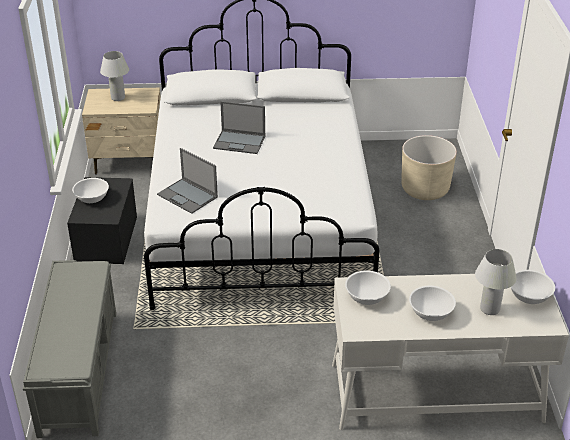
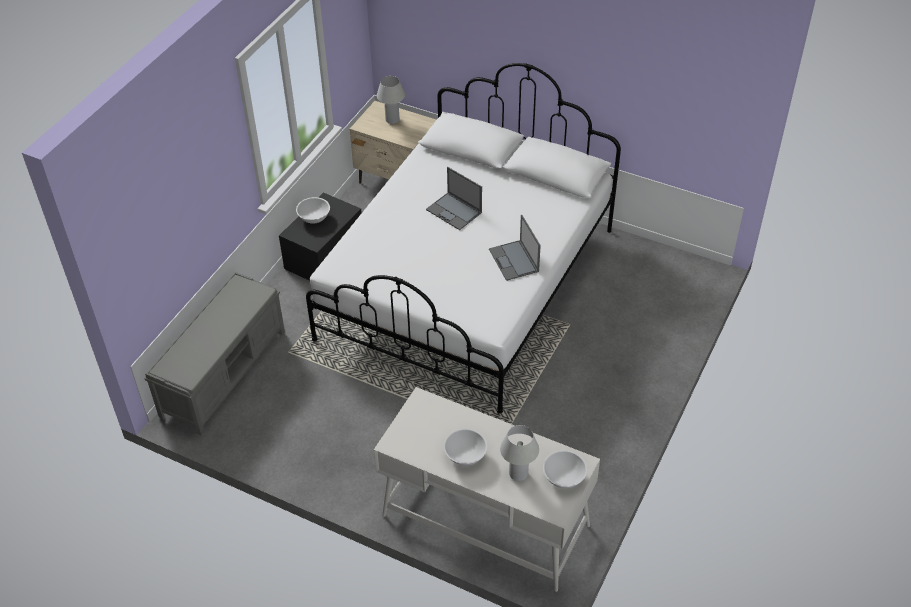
camera: 30 degrees right, 10 degrees up
(188, 196) = (368, 253): laptop -> laptop (514, 261)
(366, 297) = (425, 417): white bowl -> none
(425, 189) = (646, 312): beige planter -> none

